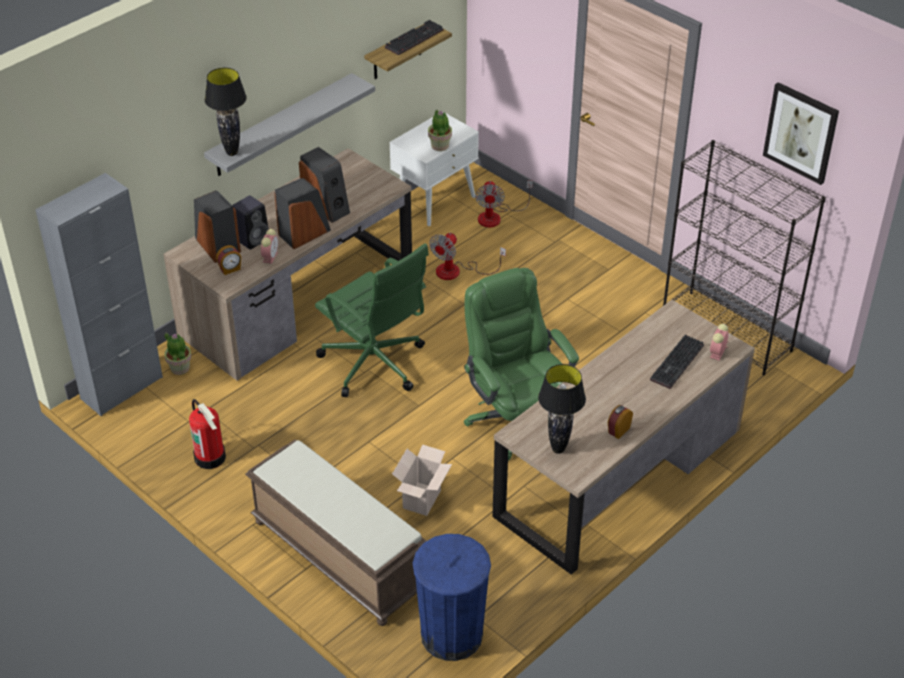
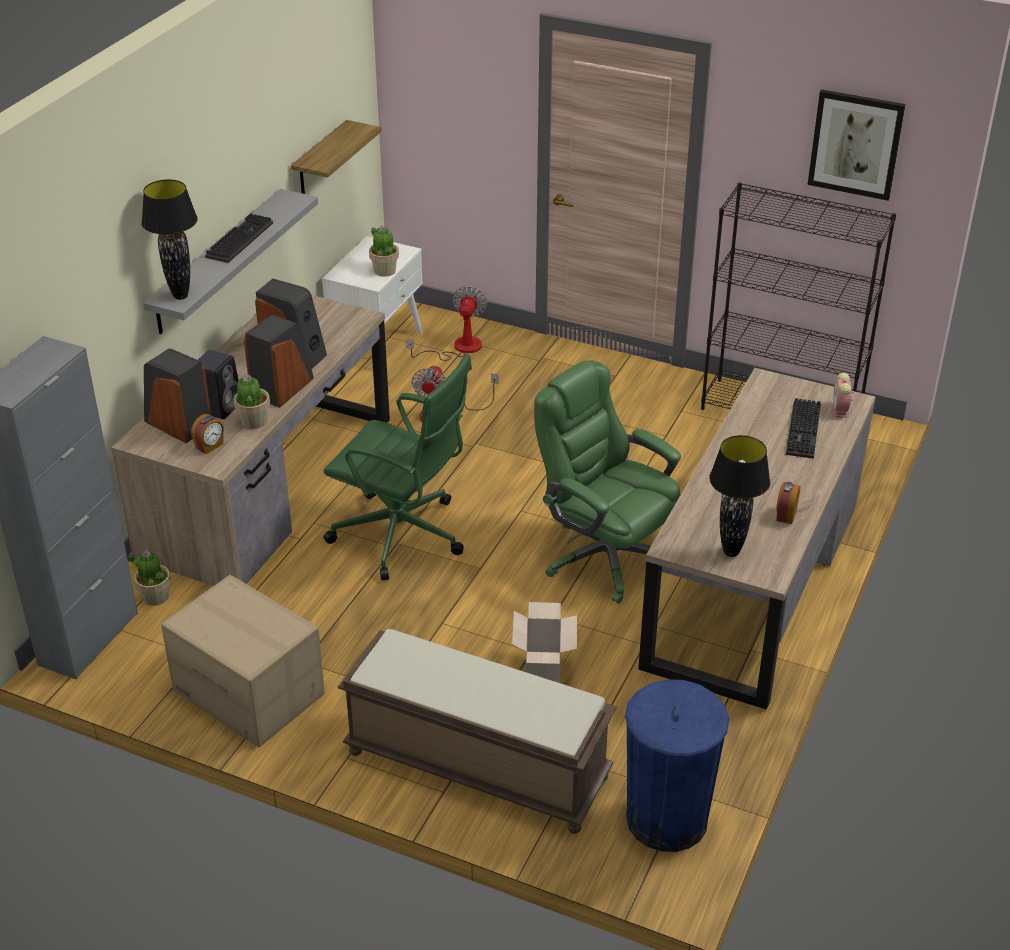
camera: 20 degrees left, 5 degrees down
(210, 457) = (250, 691): fire extinguisher -> cardboard box
(270, 256) = (254, 421): alarm clock -> potted plant
(414, 38) = (340, 138): keyboard -> keyboard (239, 239)
(496, 216) = (458, 348): fan -> fan turned 150 degrees counterclockwise

